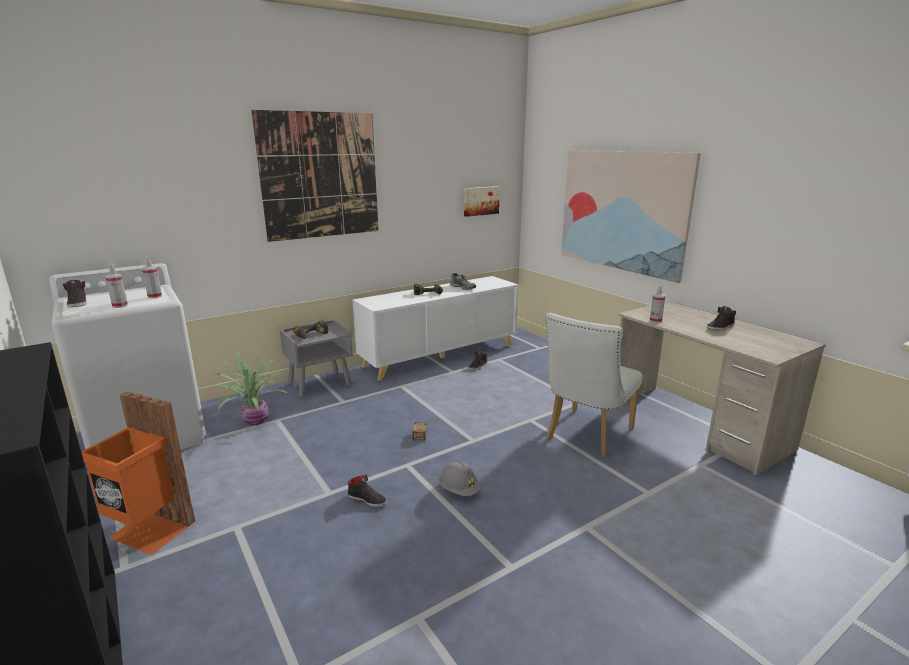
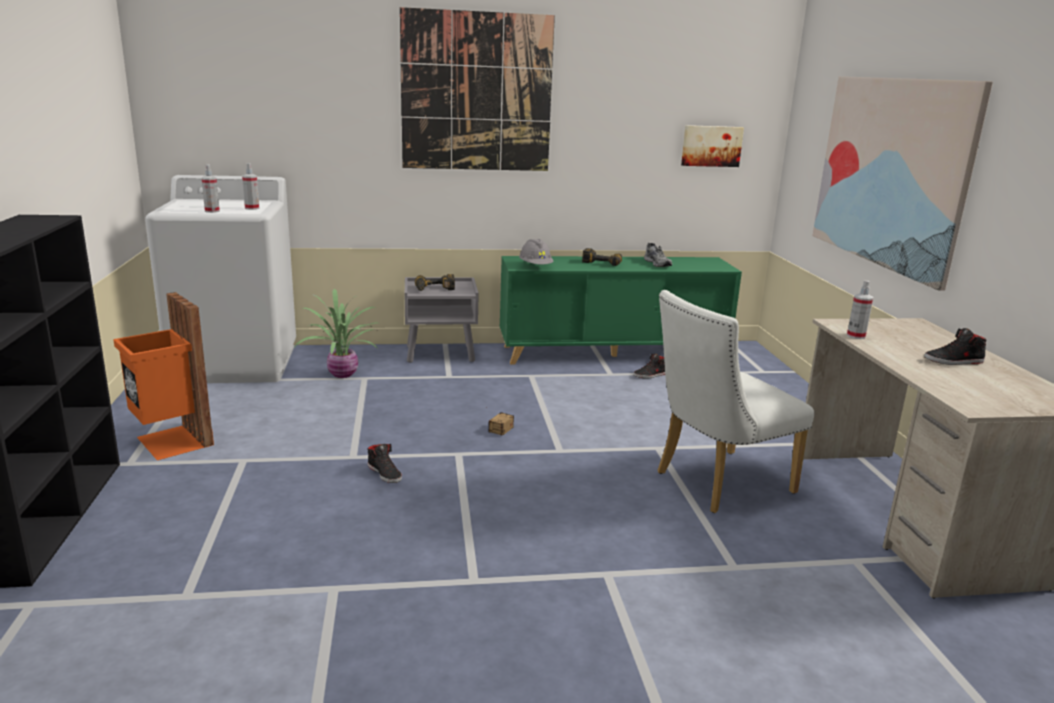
camera: 25 degrees right, 0 degrees up
(78, 303) = (182, 204): black shoe -> none
(440, 355) = (613, 353): white cabinet -> green cabinet
(459, 490) = (491, 493): grey hard hat -> grey hard hat (535, 267)

